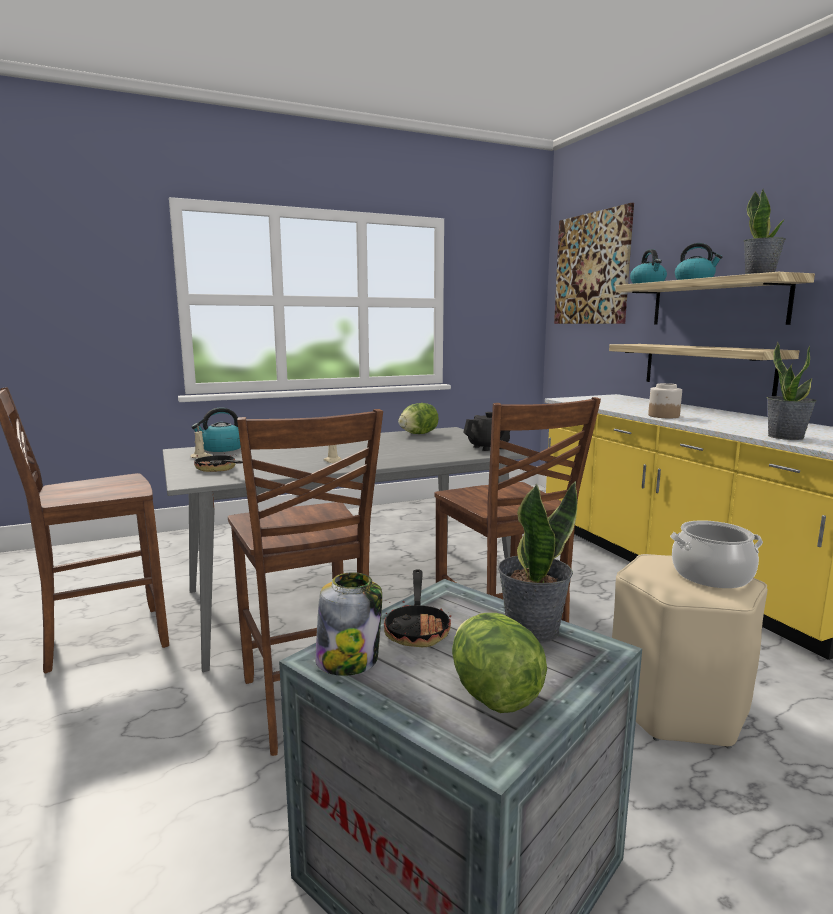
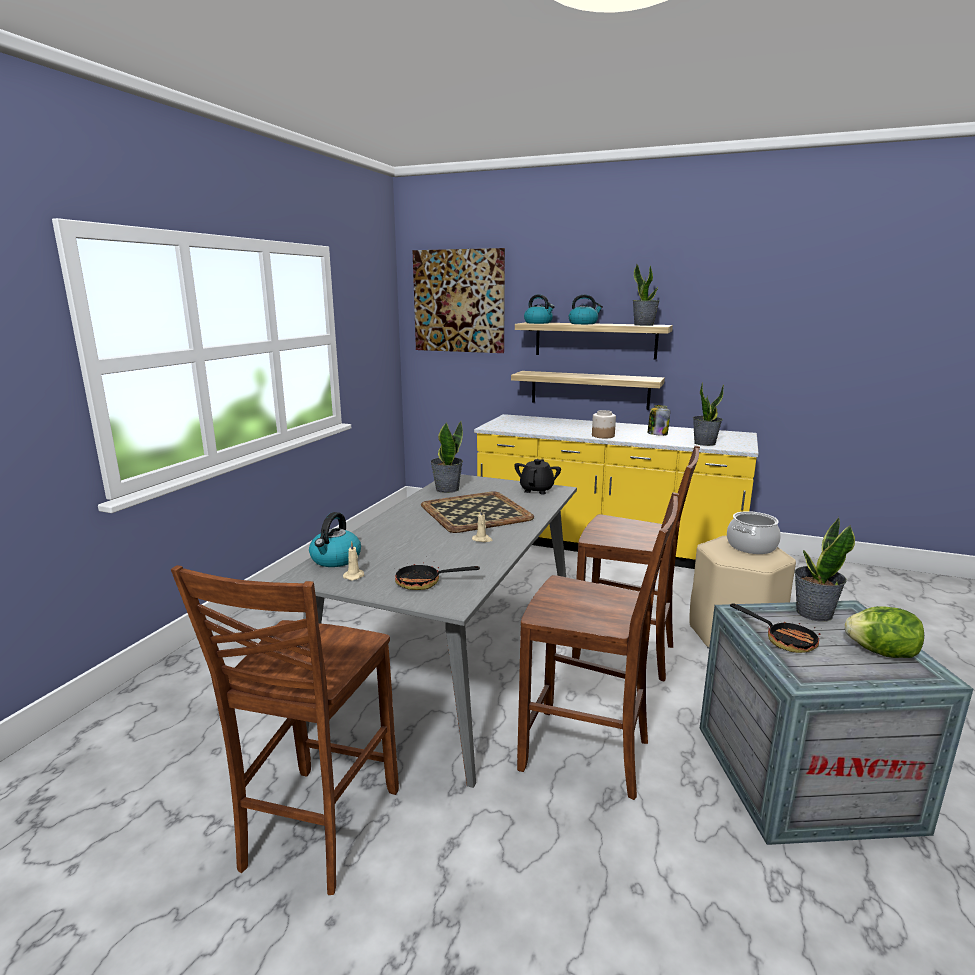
camera: 45 degrees left, 5 degrees up
(349, 660) = (810, 674): jar -> jar (657, 434)
(387, 448) = (474, 512): none -> tray
(418, 434) = (447, 489): lettuce -> potted plant

